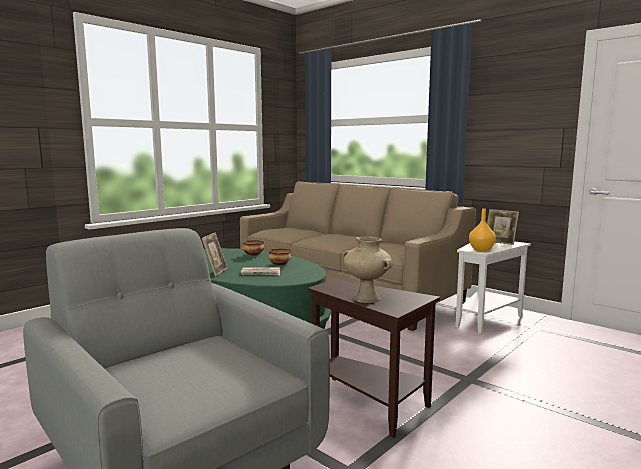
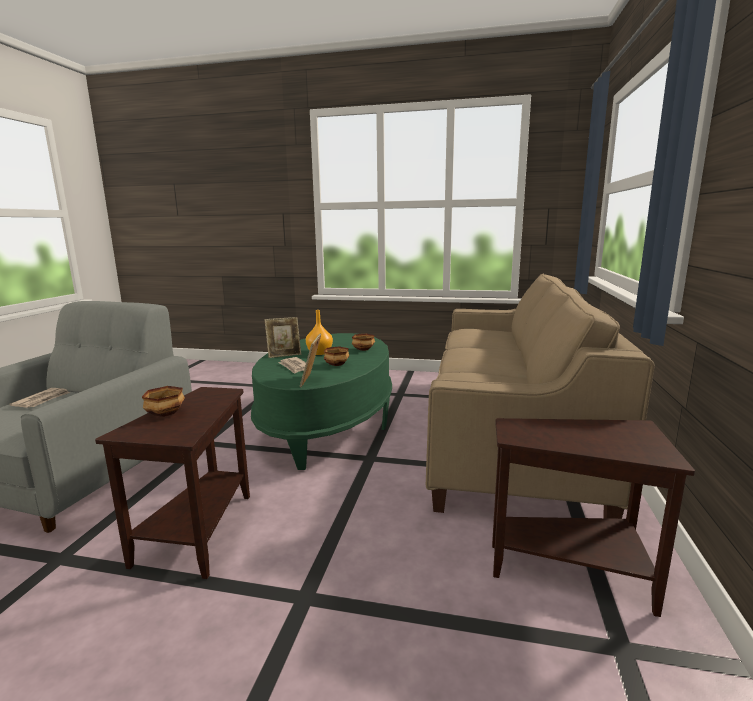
camera: 60 degrees right, 5 degrees up
(147, 370) = (42, 400): none -> newspaper
(367, 299) = (165, 415): beige vase -> bowl
(482, 249) = (528, 434): orange vase -> orange vase (320, 353)
(486, 319) = (575, 571): white side table -> brown side table
(500, 242) = (631, 441): picture frame -> picture frame (311, 381)

